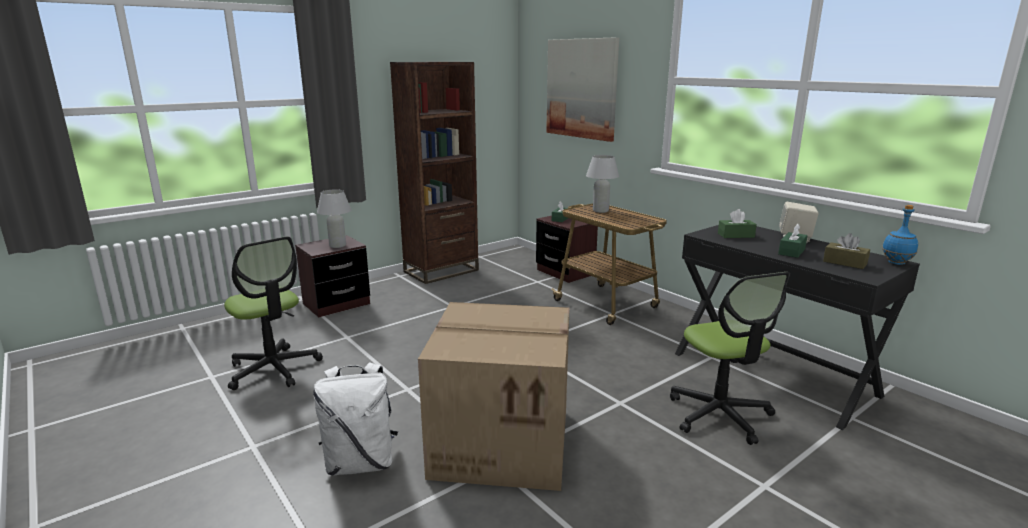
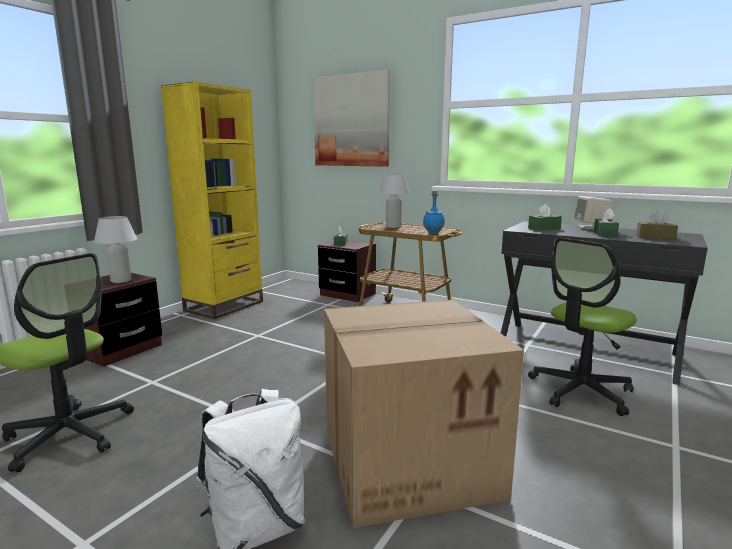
camera: 20 degrees left, 5 degrees down
(441, 271) = (224, 306): brown bookcase -> yellow bookcase
(720, 415) = (580, 391): office chair -> office chair turned 90 degrees clockwise
(896, 263) = (688, 235): blue bottle -> blue bottle (433, 233)

